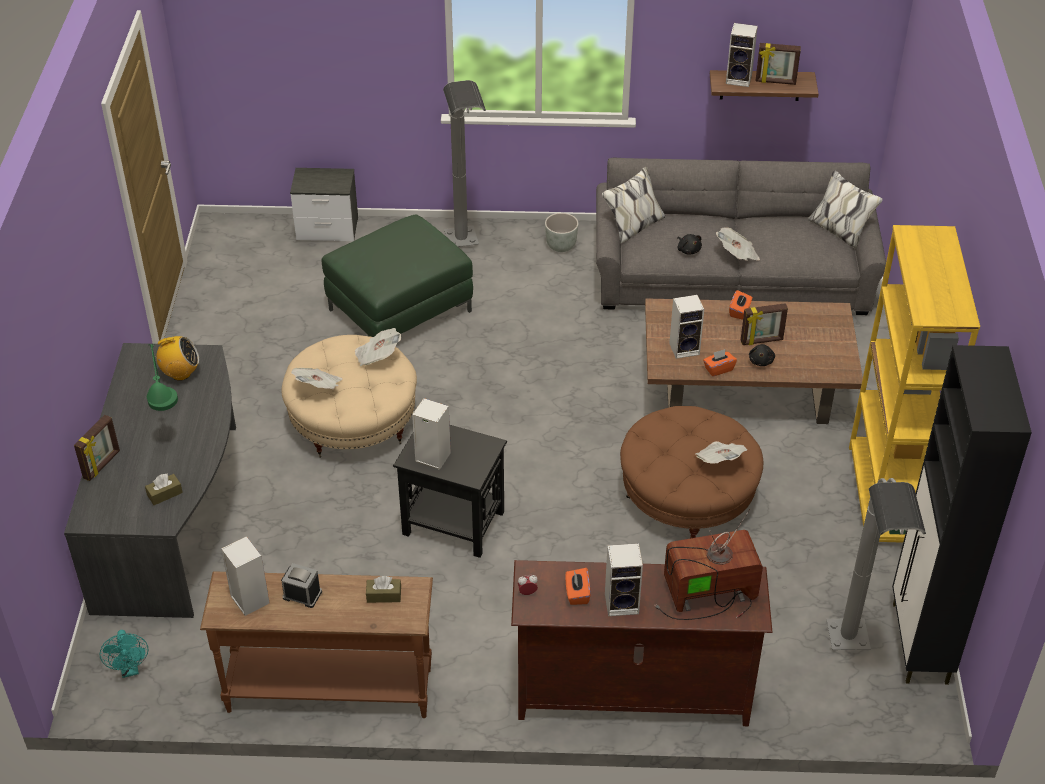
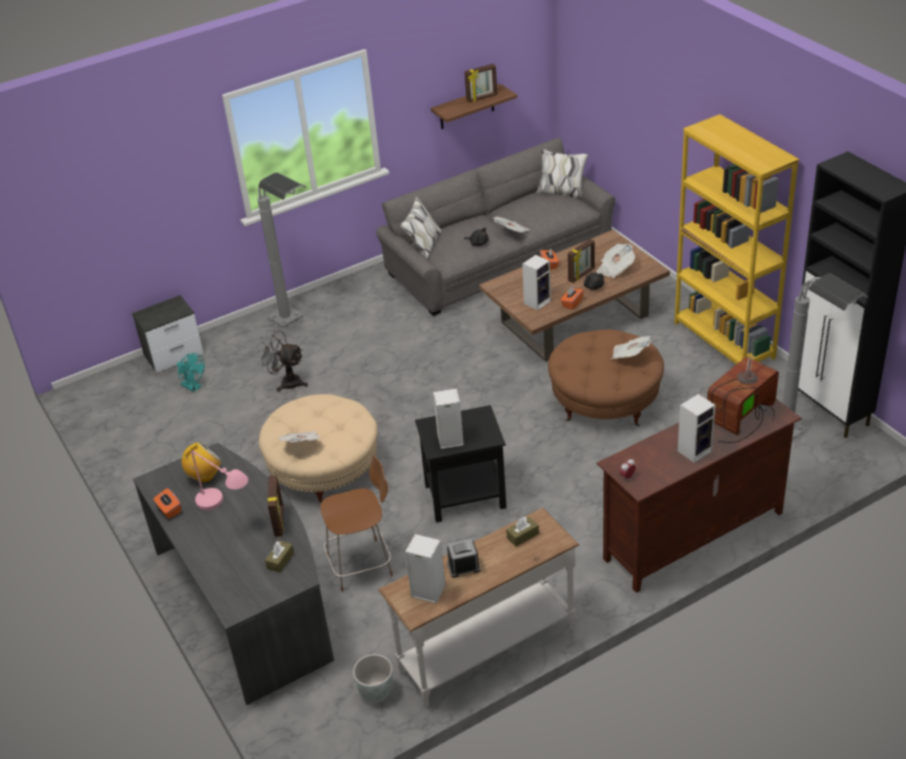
camera: 30 degrees left, 5 degrees down
(102, 465) = (207, 567): picture frame -> picture frame (279, 521)
(130, 669) = (320, 723): turquoise fan -> turquoise fan (194, 387)
(165, 418) = (225, 511): green table lamp -> pink table lamp
(299, 538) = (362, 564): none -> brown chair
(330, 688) = (486, 648): brown console table -> white console table
(377, 356) = (326, 405): newspaper -> newspaper (615, 269)
(400, 310) = (286, 382): green ottoman -> grey fan
(561, 246) = (363, 291): grey planter -> grey planter (376, 691)
(577, 593) = (660, 460): orange tissue box -> orange tissue box (169, 510)
(740, 79) = (457, 105): speaker -> none

